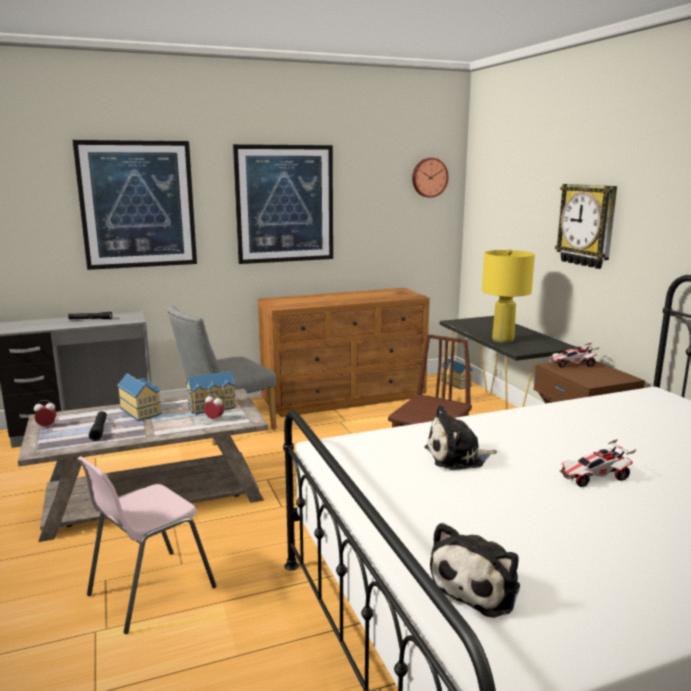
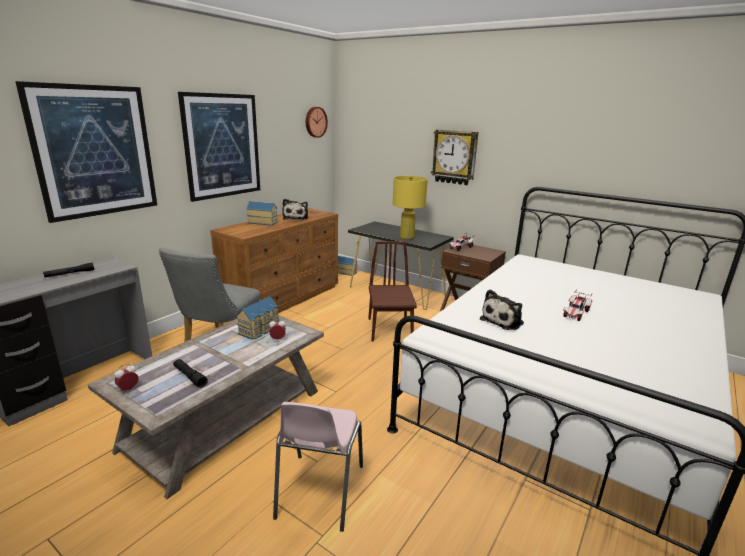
camera: 35 degrees left, 5 degrees up
(141, 411) = (202, 349): toy house -> toy house (263, 222)
(477, 586) = (628, 392): plush toy -> plush toy (296, 217)

